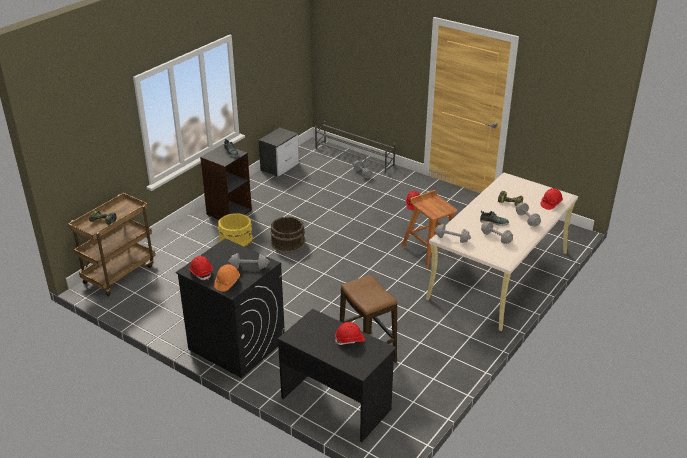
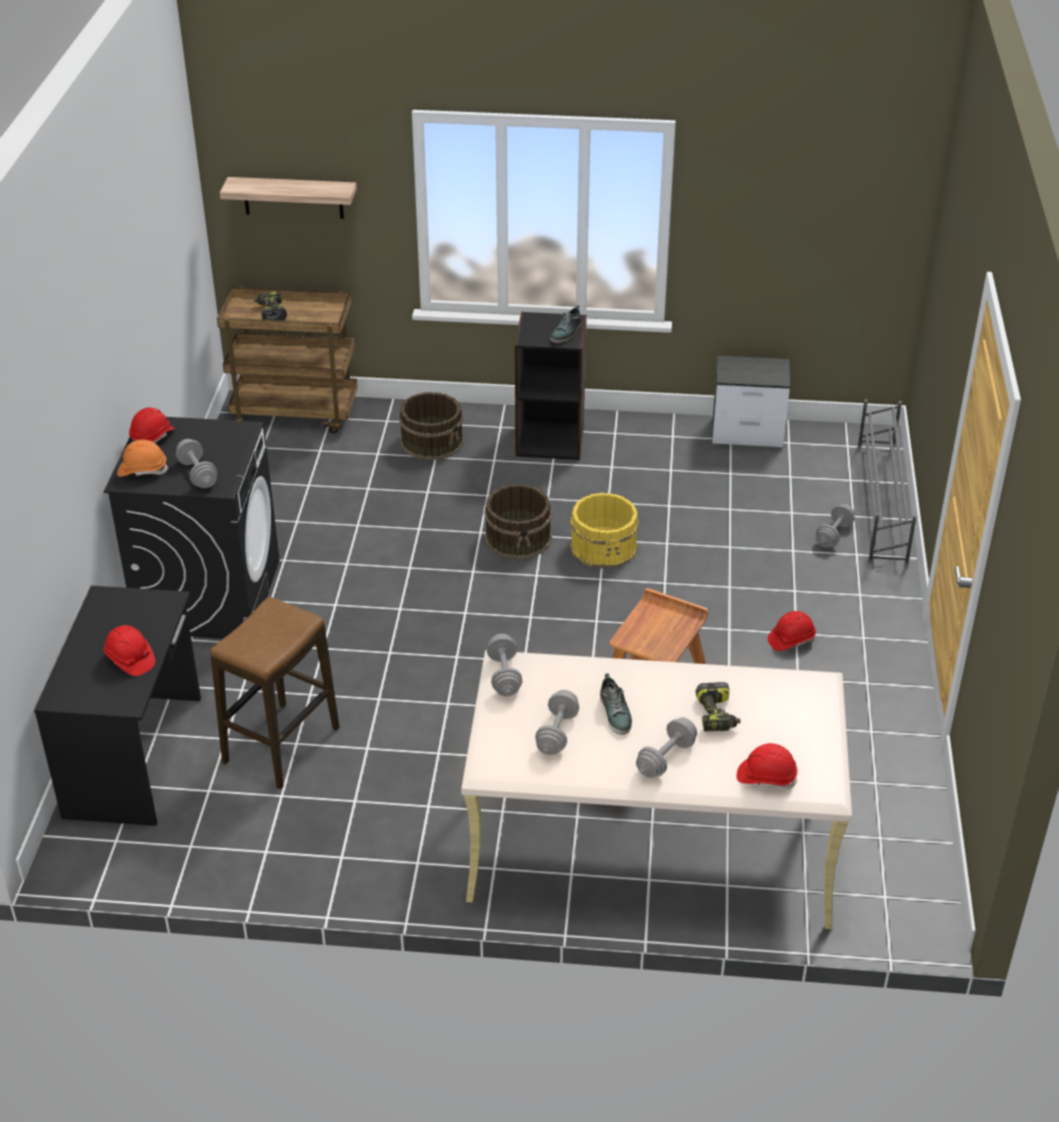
camera: 60 degrees right, 5 degrees up
(88, 154) = (293, 197): none -> shelf
(192, 242) = (432, 441): none -> brown bucket
(236, 239) = (479, 480): yellow bucket -> yellow bucket (604, 547)

